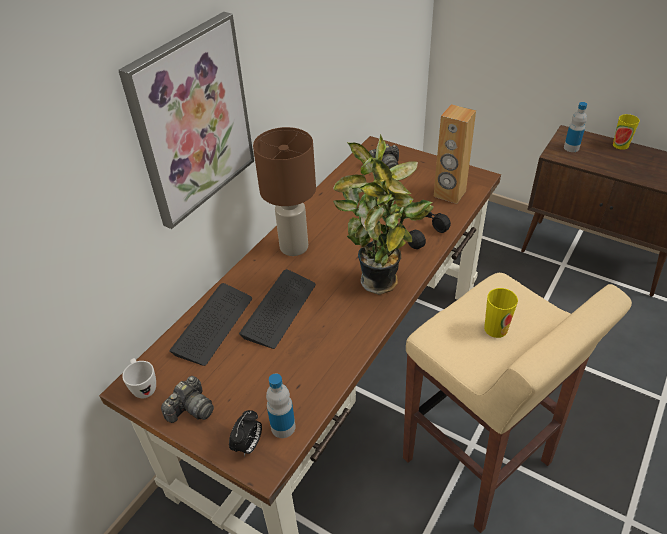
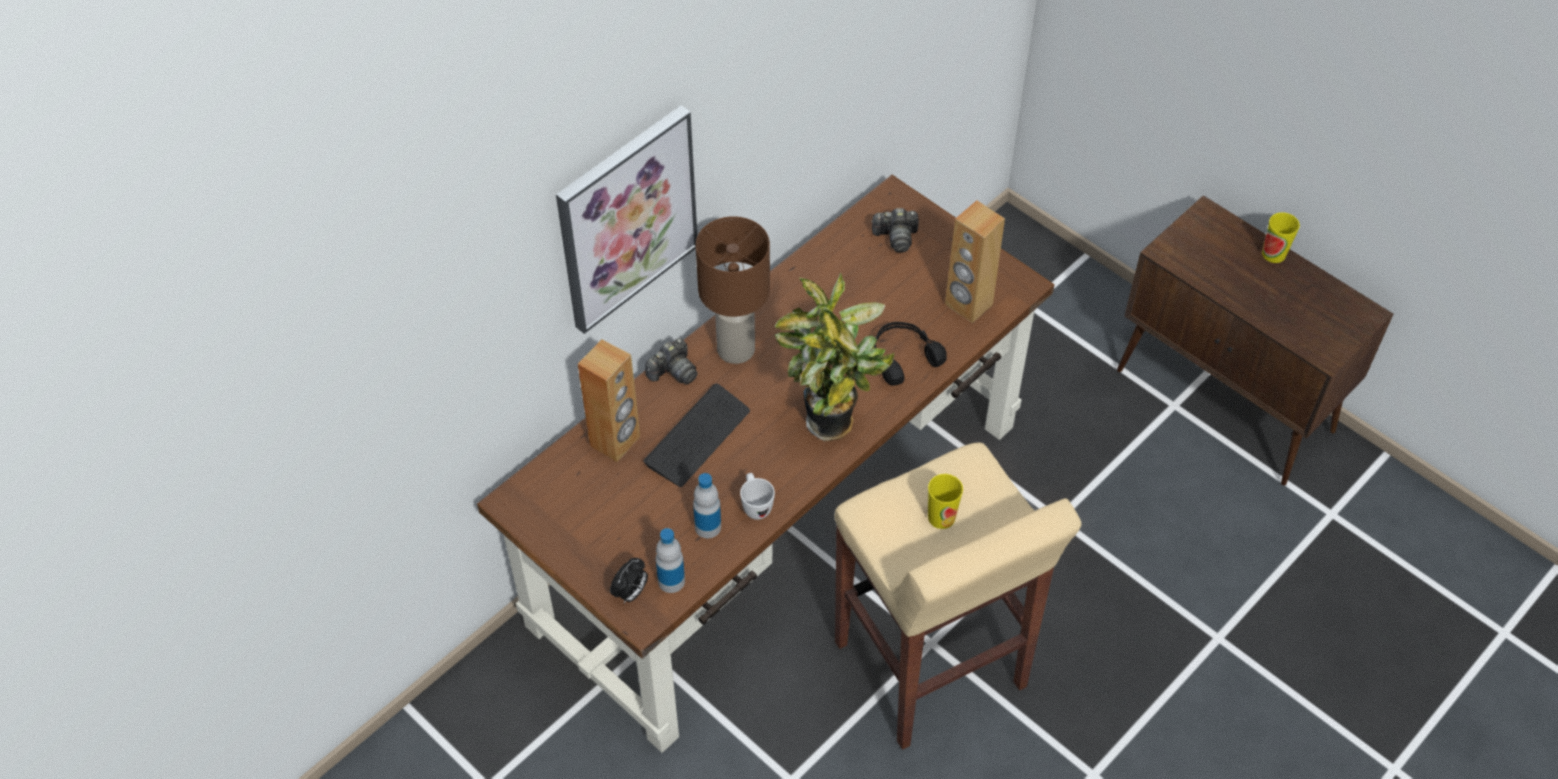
camera: 10 degrees right, 10 degrees up
(143, 387) = (526, 504): white mug -> white mug (755, 505)
(191, 409) = (575, 540): camera -> camera (673, 371)
(213, 325) = (615, 441): keyboard -> brown speaker
(571, 148) = (1196, 244): bottle -> bottle (708, 527)

